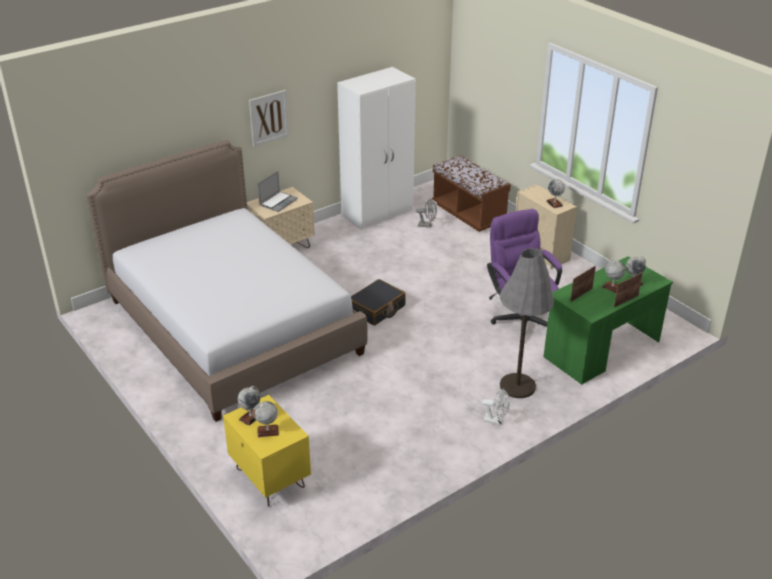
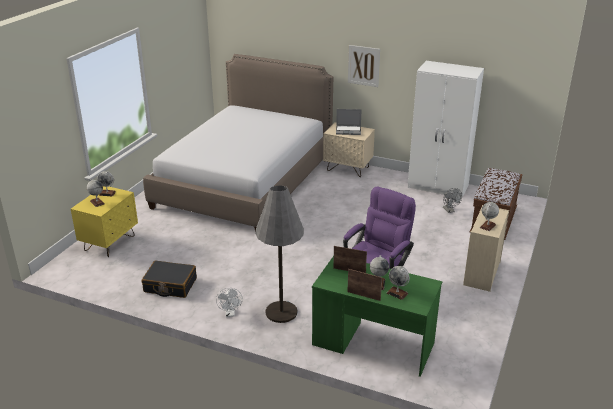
camera: 60 degrees right, 5 degrees down
(377, 309) = (317, 224): black suitcase -> black suitcase (170, 285)

